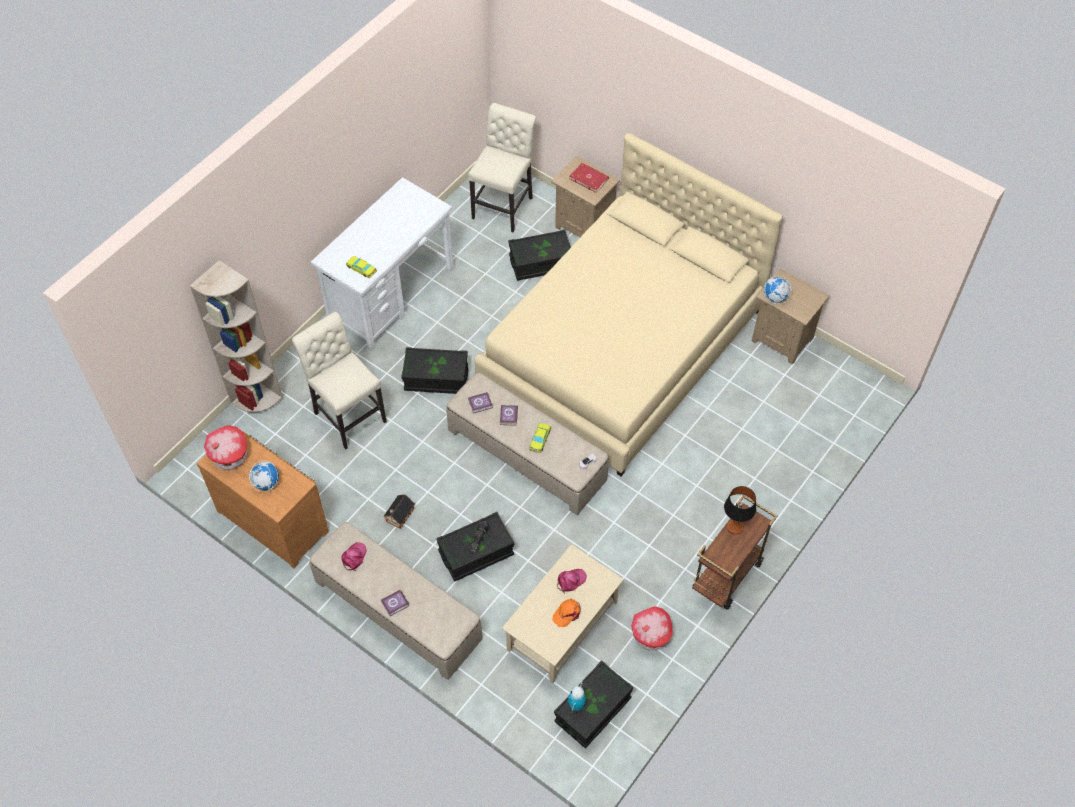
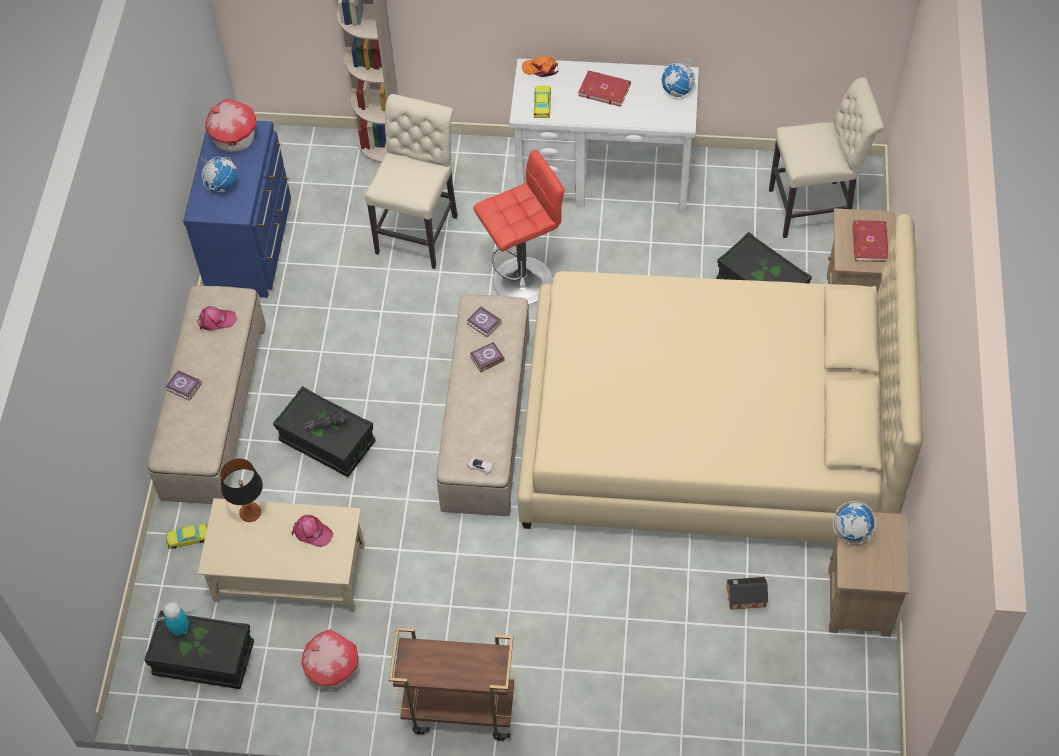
camera: 60 degrees right, 0 degrees up
(274, 519) = (252, 244): brown dresser -> blue dresser
(378, 231) = (604, 89): none -> red book
(399, 516) = (327, 346): toy house -> toy house (744, 597)
(412, 197) = (678, 91): none -> globe
(436, 379) = (523, 281): black storage box -> red stool
(540, 439) = (478, 404): yellow toy car -> yellow toy car (188, 538)
(567, 613) = (269, 551): orange cap -> orange cap (540, 69)
(734, 527) = (470, 654): table lamp -> table lamp (250, 512)

